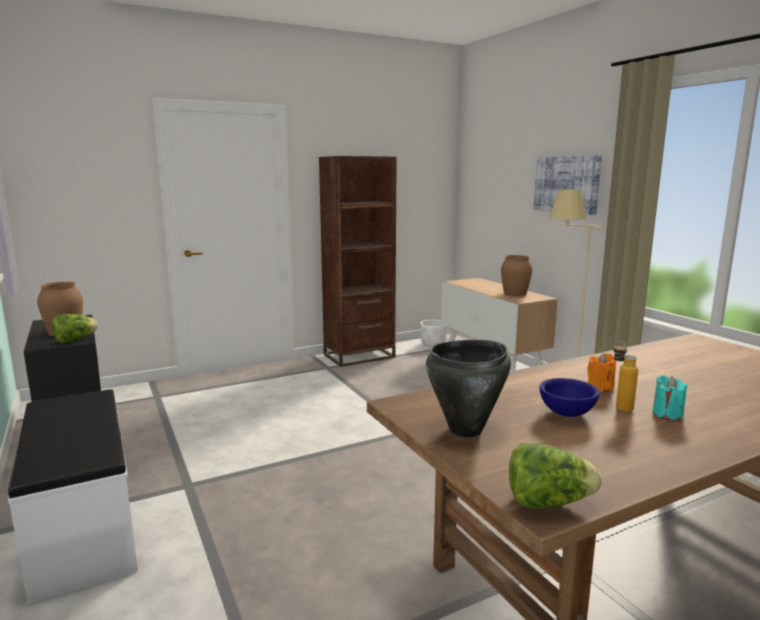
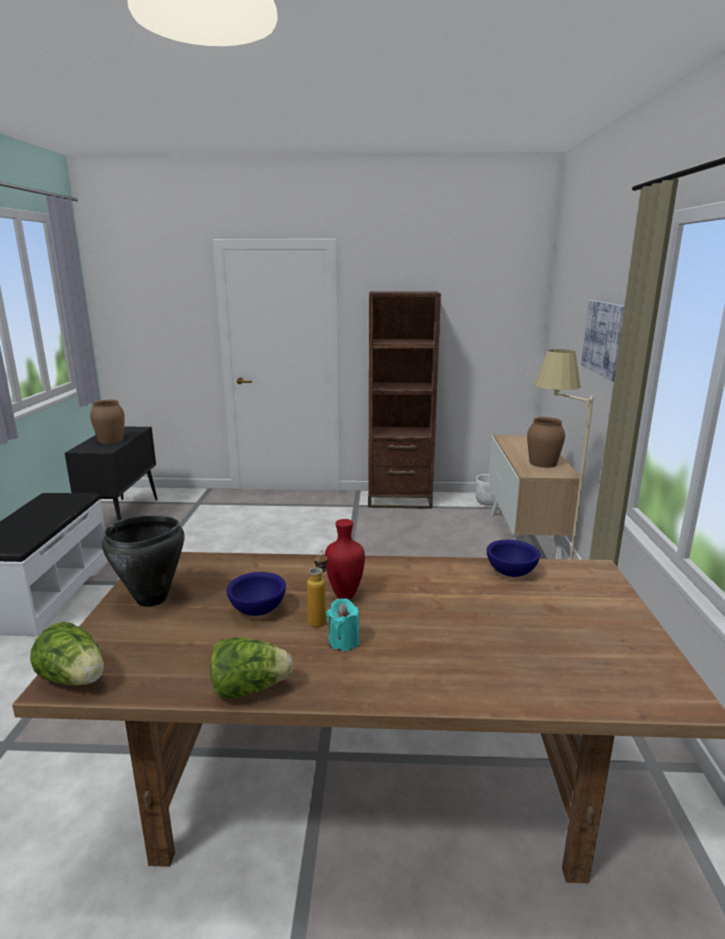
camera: 30 degrees right, 5 degrees up
(75, 340) = (105, 448): lettuce -> lettuce (249, 689)
(600, 388) = (346, 594): orange candle -> red vase
(663, 351) = (511, 573): none -> blue bowl

